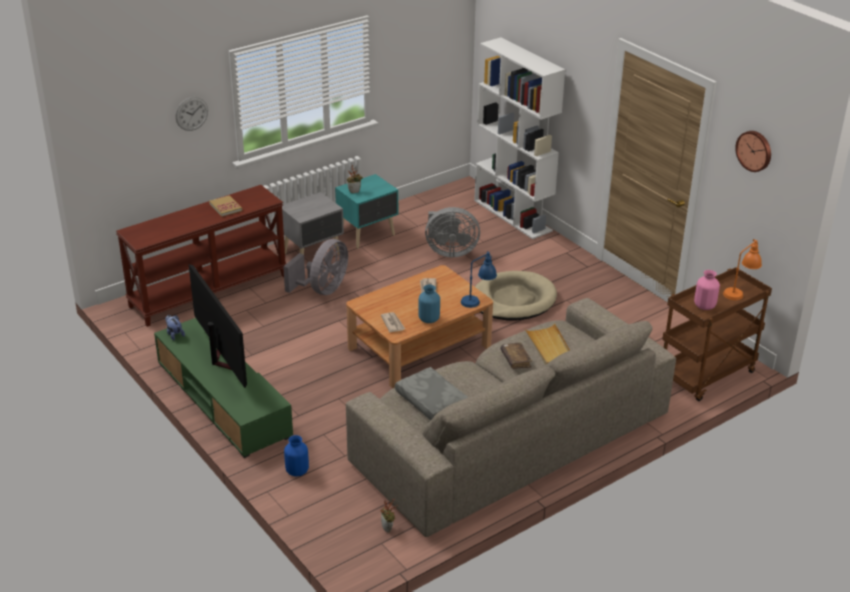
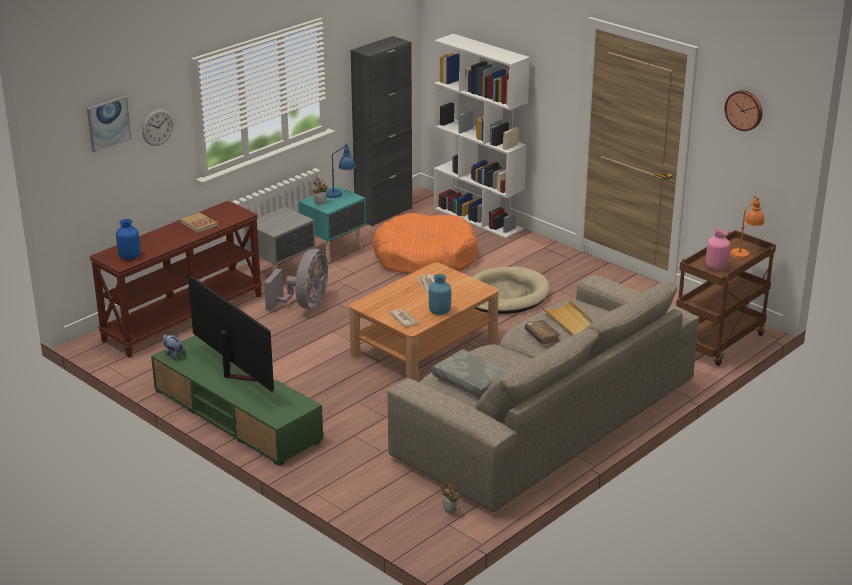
camera: 10 degrees left, 5 degrees down
(140, 109) = (108, 123): none -> picture
(296, 471) = (338, 471): blue vase -> blue vase (129, 256)
(426, 200) = (383, 213): none -> black cabinet
(450, 251) = (425, 258): grey fan -> orange dog bed
(478, 301) = (483, 290): blue table lamp -> blue table lamp (340, 193)

